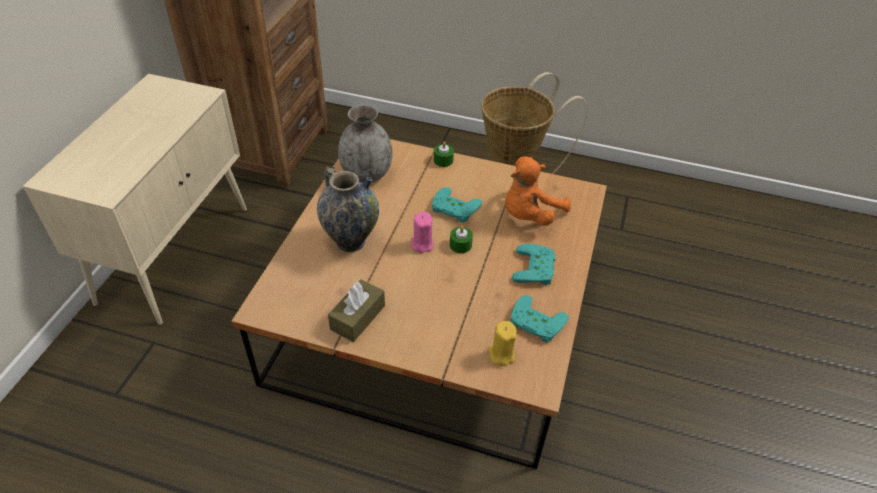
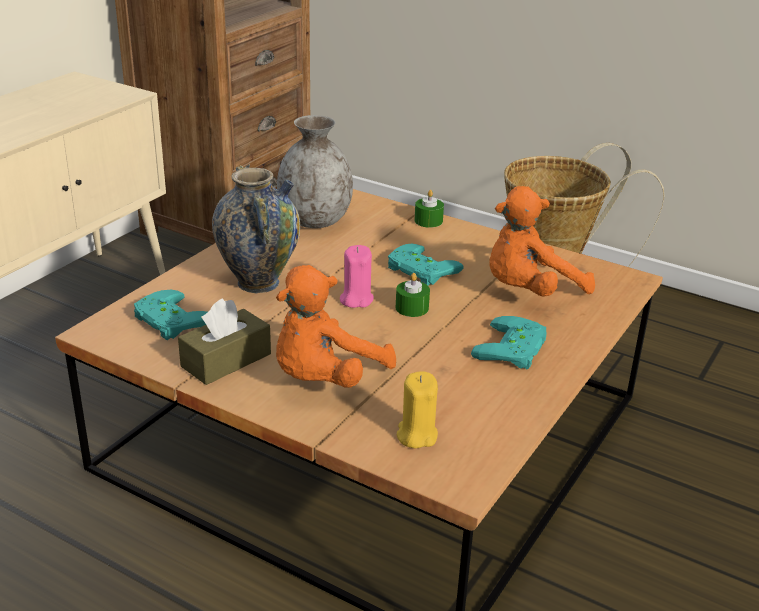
camera: 15 degrees right, 15 degrees down
(428, 320) = (325, 379): none -> orange plush toy
(535, 324) = (485, 409): turquoise game controller -> turquoise game controller (168, 321)

